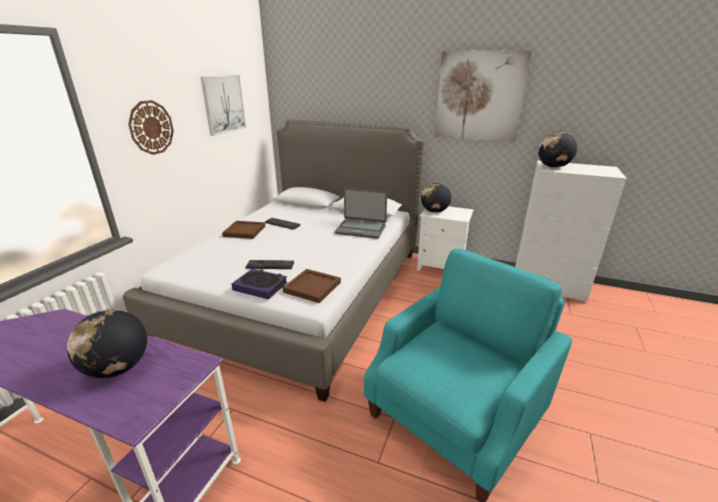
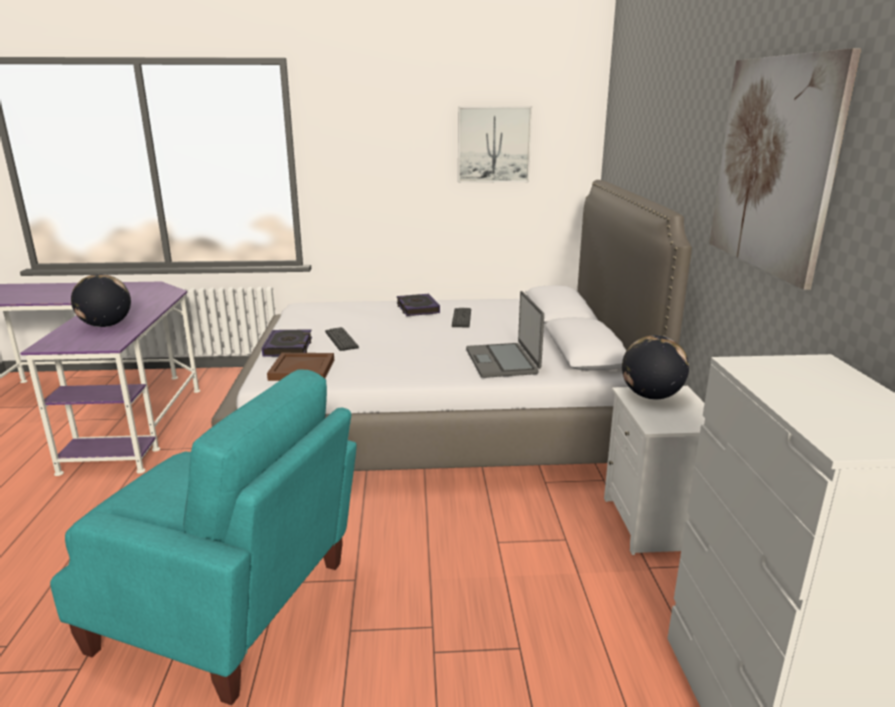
camera: 65 degrees right, 5 degrees down
(151, 127) = (368, 159): wall clock -> none
(245, 231) = (417, 308): brown tray -> book
(553, 167) = (782, 369): globe -> none

